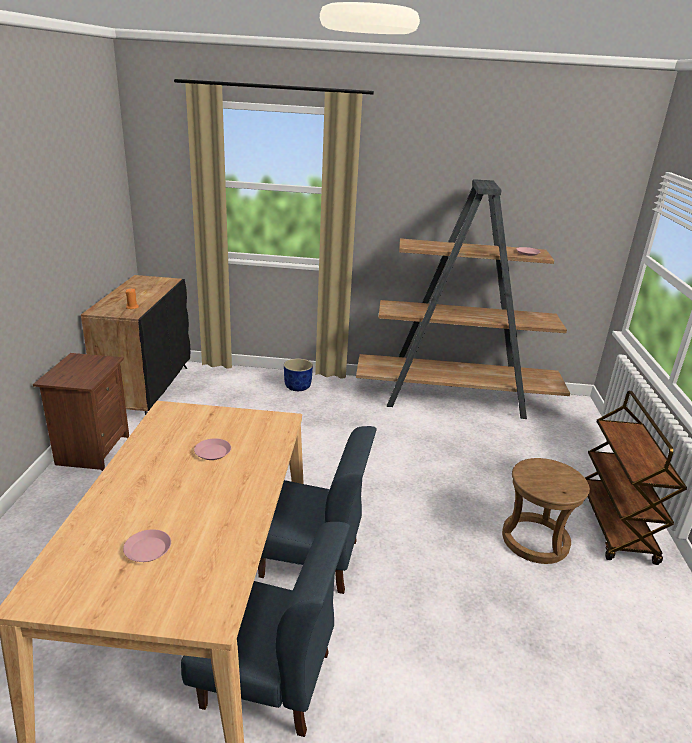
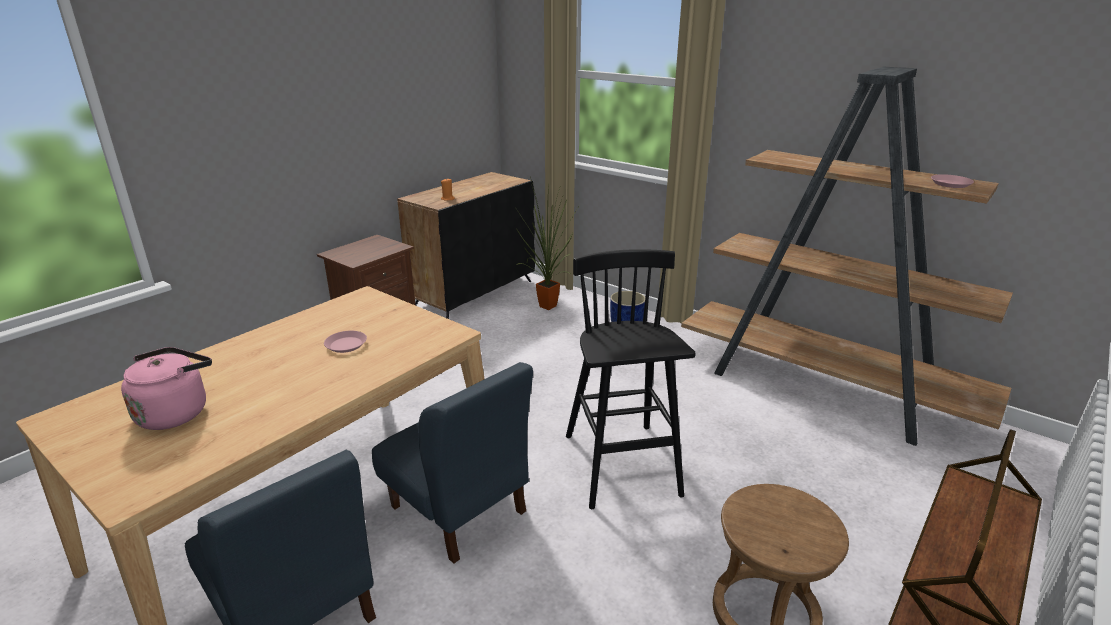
camera: 35 degrees right, 0 degrees up
(148, 549) = (176, 412): pink plate -> pink kettle
(220, 386) = (546, 305): none -> potted plant
(388, 487) = (622, 466): none -> black stool

